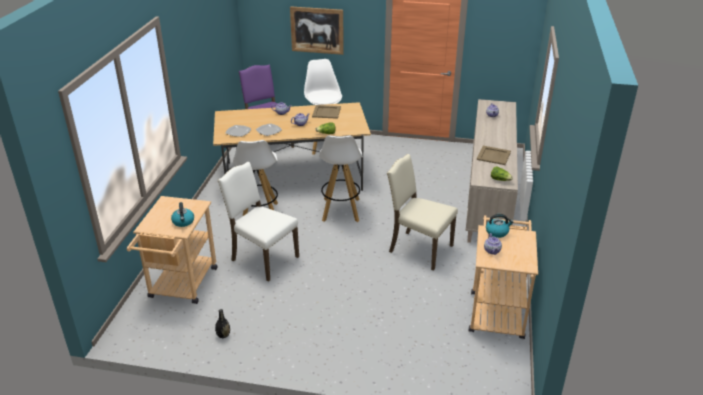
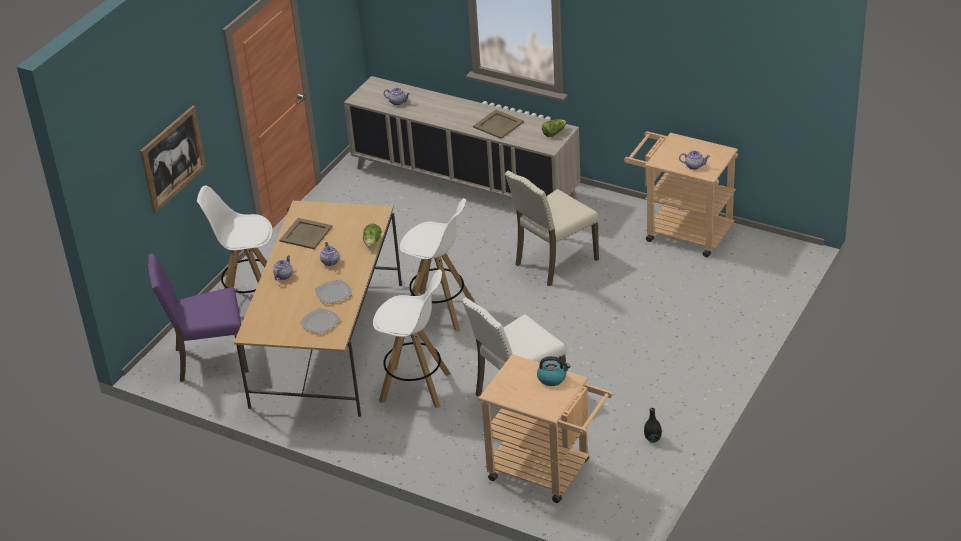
camera: 70 degrees left, 5 degrees up
(497, 232) = (664, 155): kettle -> none

